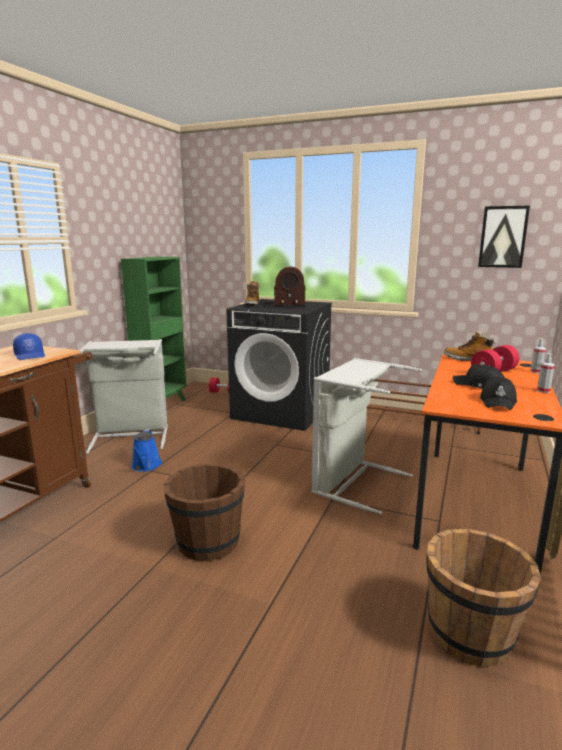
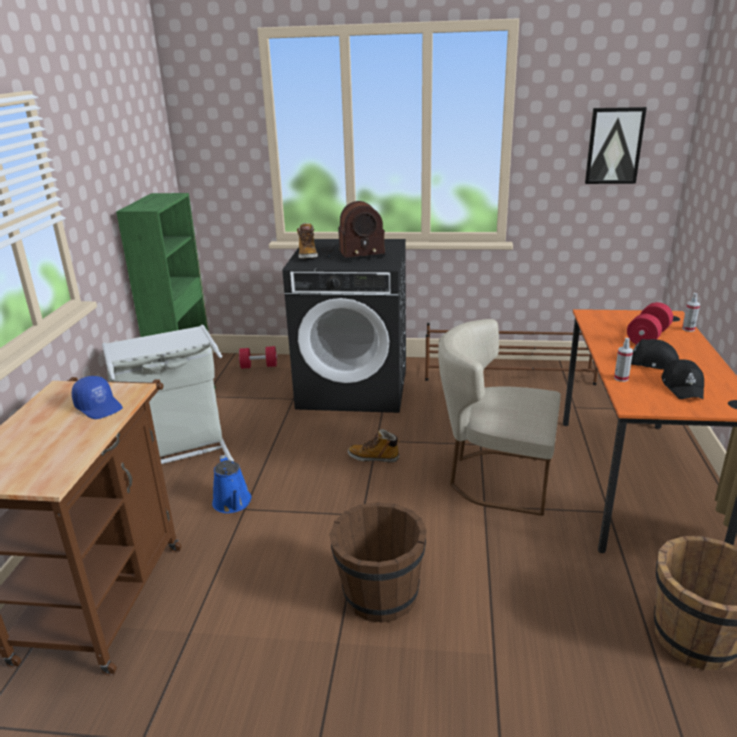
camera: 15 degrees left, 10 degrees up
(353, 482) = (494, 478): grey laundry basket -> beige chair
(467, 360) = (607, 317): boot -> boot (374, 458)
(543, 391) = (714, 361): spray bottle -> spray bottle (621, 378)

